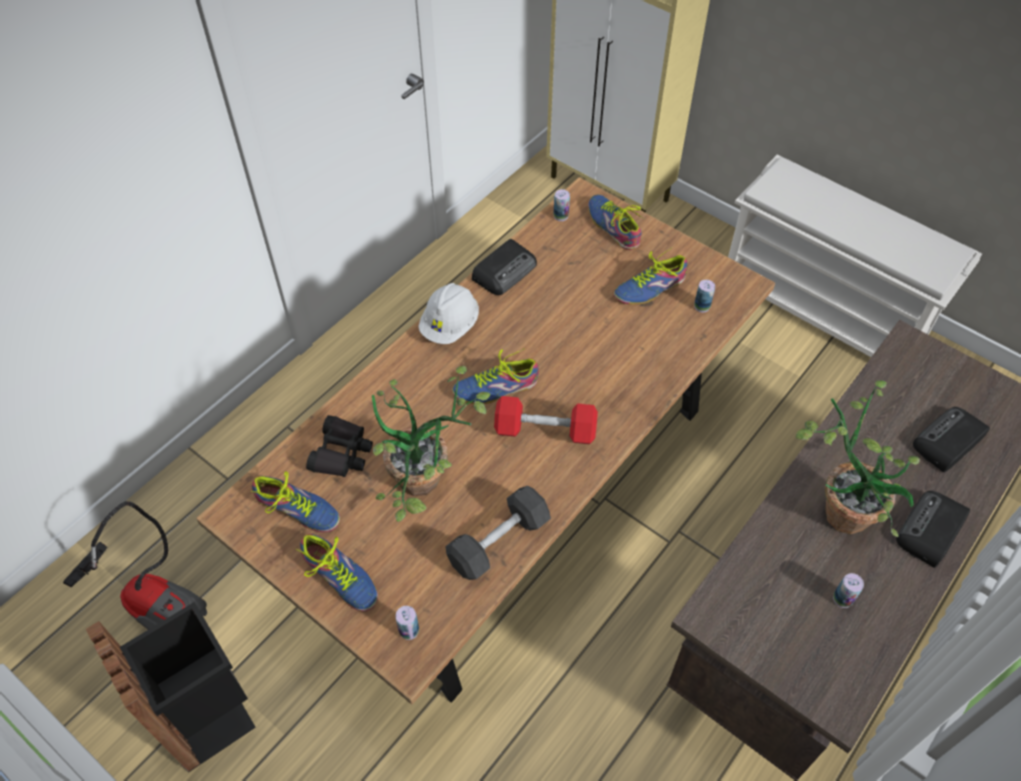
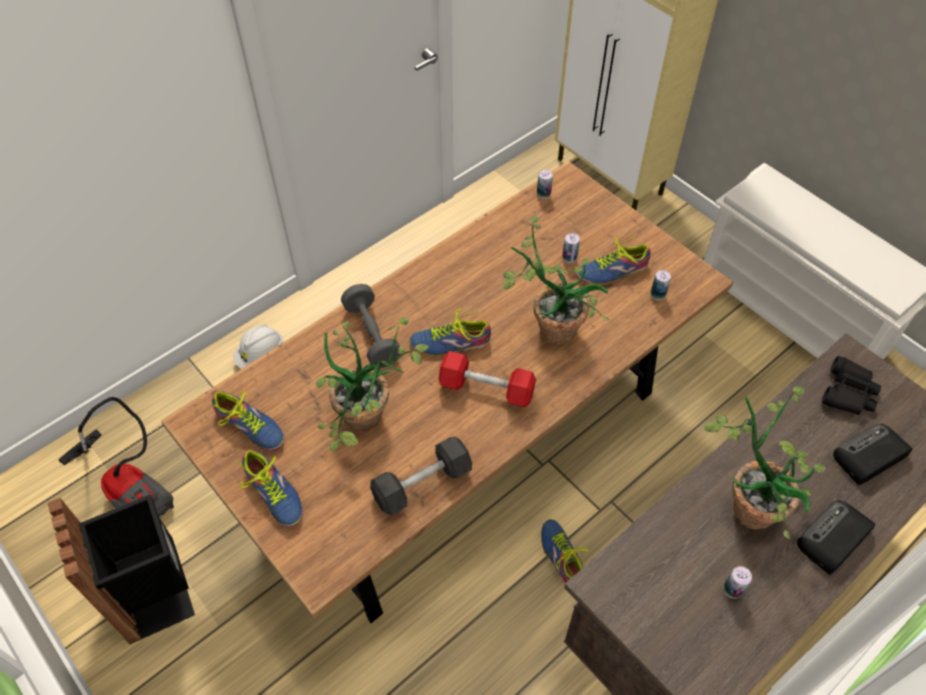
camera: 10 degrees right, 0 degrees up
(341, 453) = (299, 382): black binoculars -> black binoculars (848, 392)
(409, 630) = (324, 551): can -> can (569, 258)
(410, 391) = (372, 335): none -> grey dumbbell
(450, 326) = (421, 281): white hard hat -> white hard hat (261, 356)
(505, 270) = (481, 238): radio -> none
(596, 354) = (549, 325): none -> potted plant
(613, 226) = (590, 210): shoe -> shoe (561, 557)

